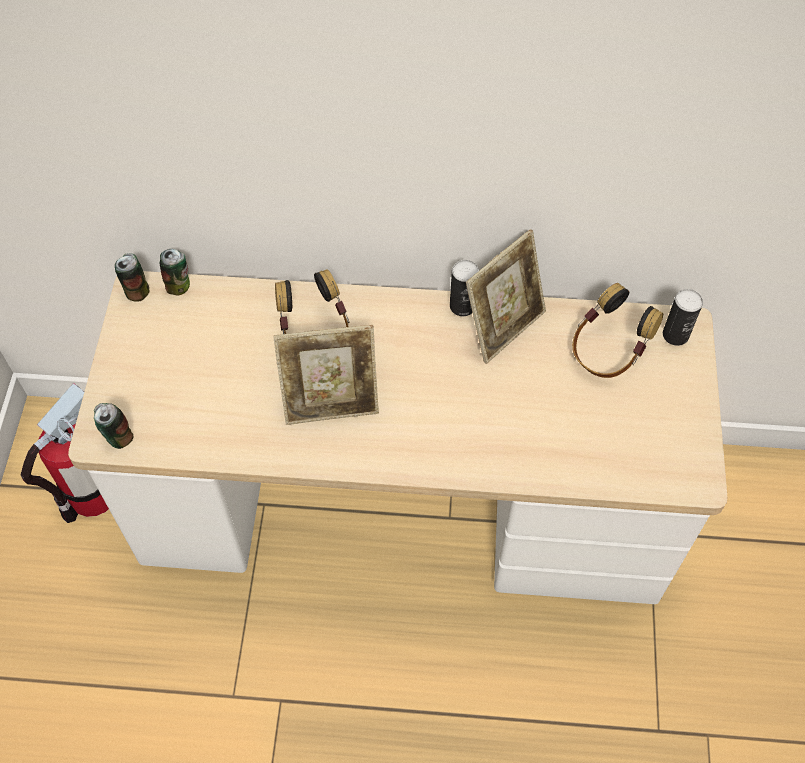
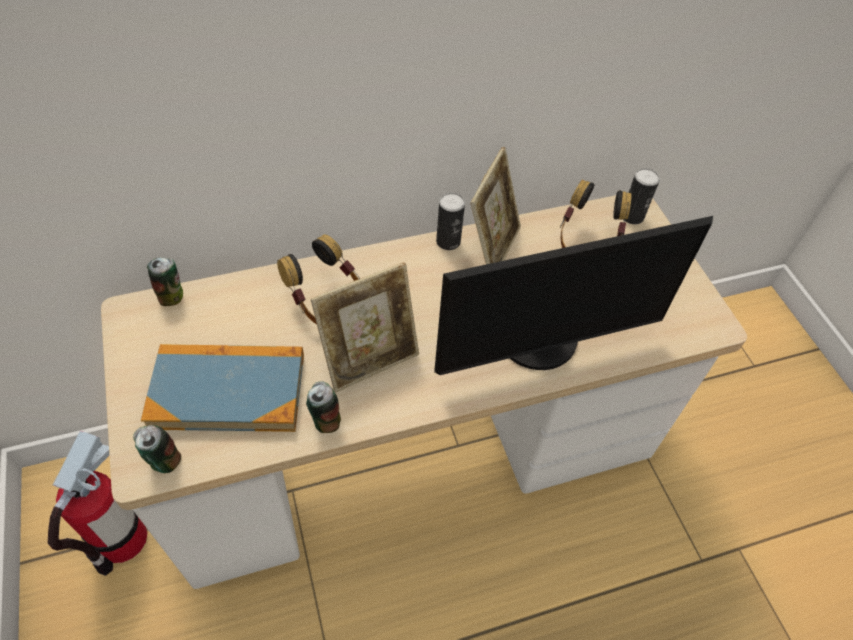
camera: 25 degrees left, 5 degrees down
(137, 291) = (129, 313): can -> can (325, 420)
(194, 392) = (228, 390): none -> book
(502, 441) = (541, 343): none -> monitor

